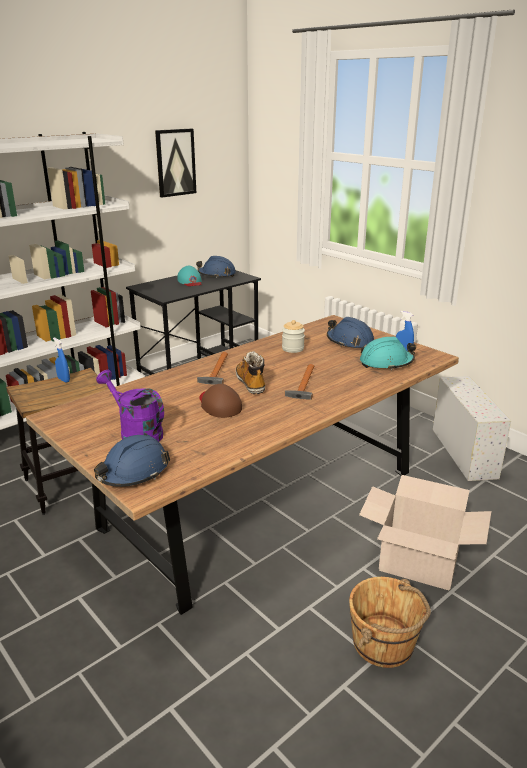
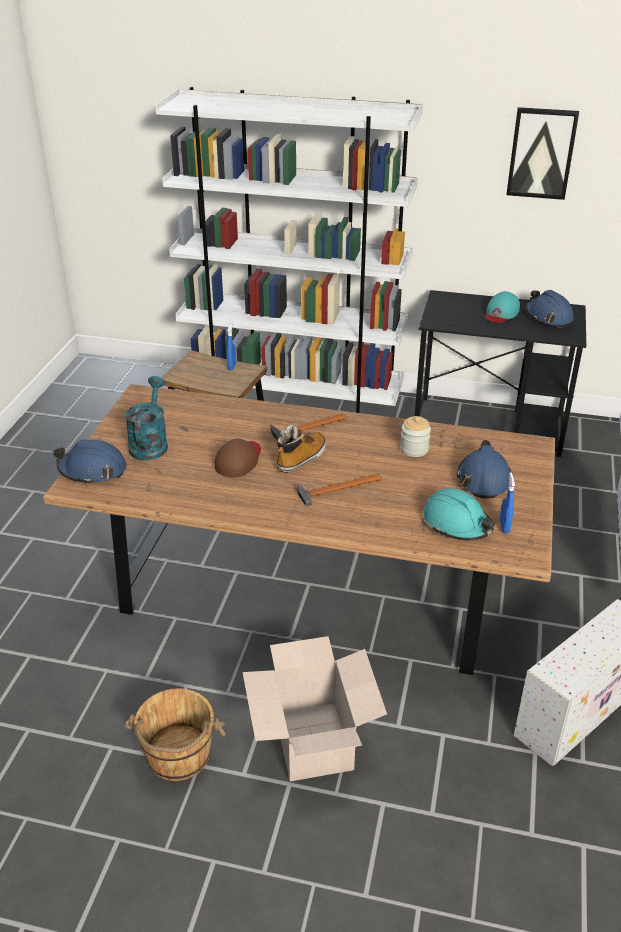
camera: 55 degrees right, 10 degrees up
(136, 433) = (150, 443): purple watering can -> turquoise watering can

